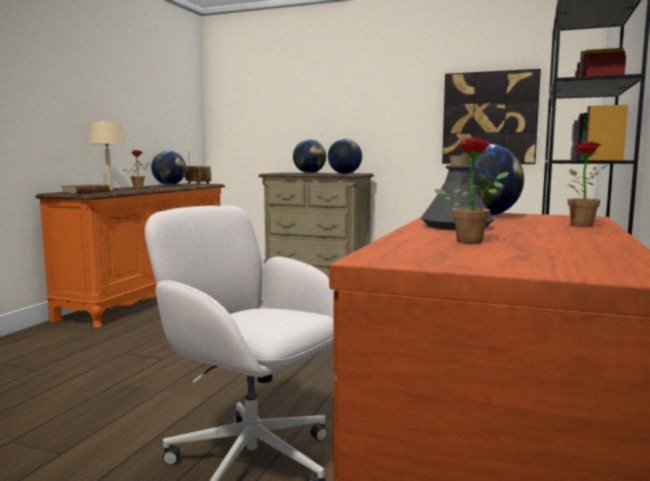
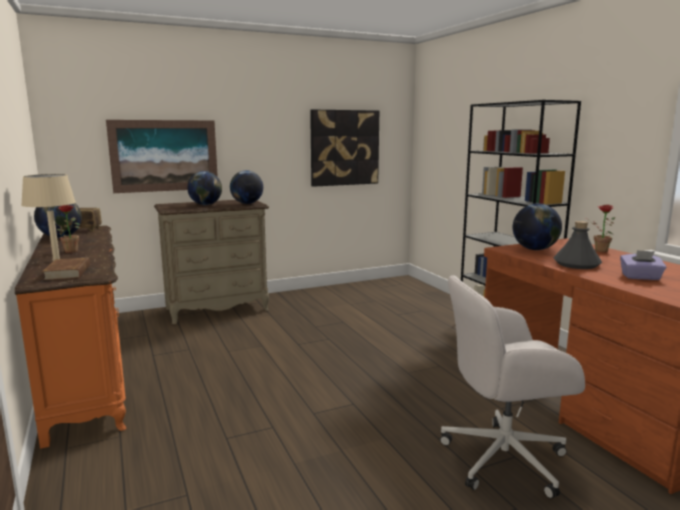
camera: 45 degrees left, 5 degrees up
(295, 127) = (164, 155): none -> picture
(473, 241) = (640, 277): potted plant -> purple tissue box

